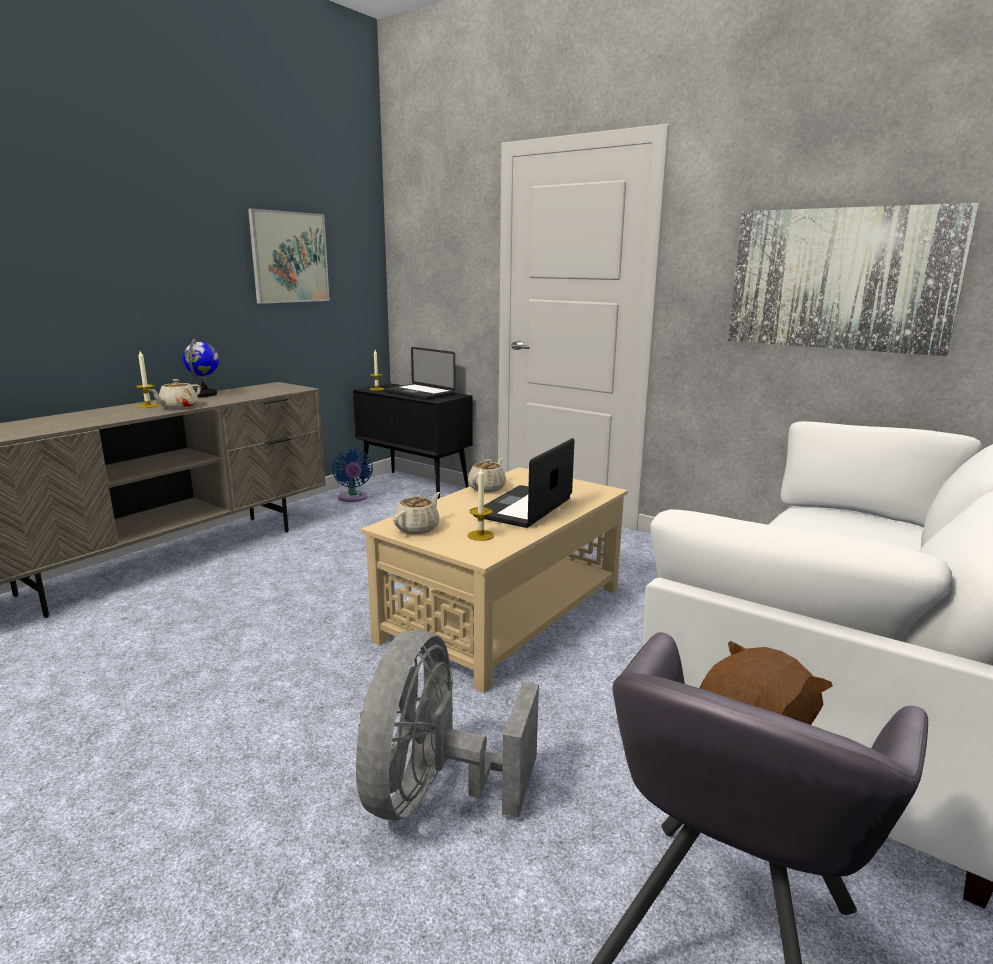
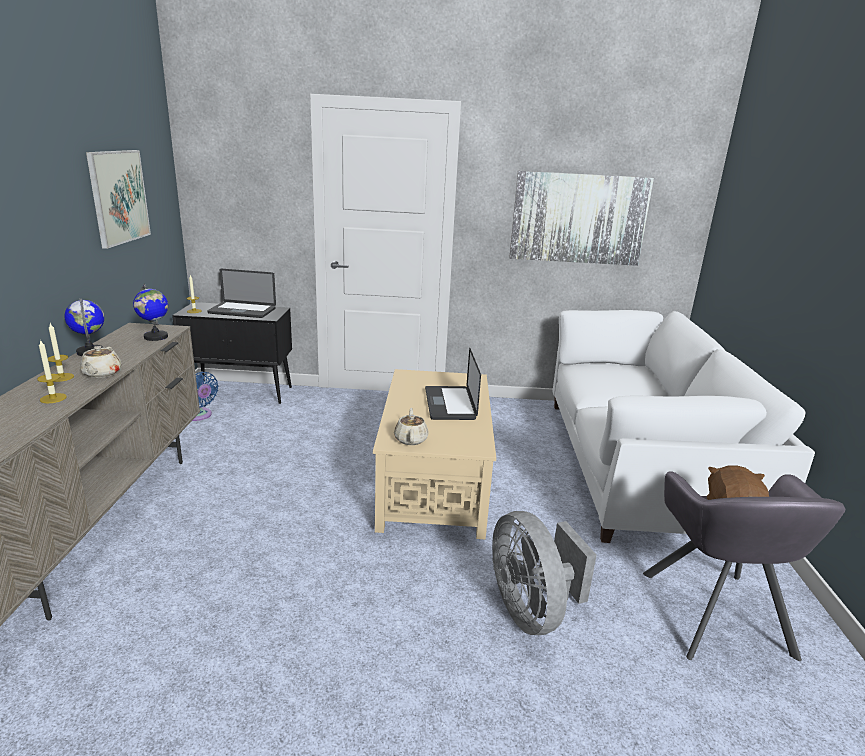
camera: 35 degrees left, 5 degrees up
(273, 392) = (155, 337): none -> globe
(480, 535) = (457, 433): candle -> candle (53, 398)
(487, 488) = (402, 393): beige teapot -> none

